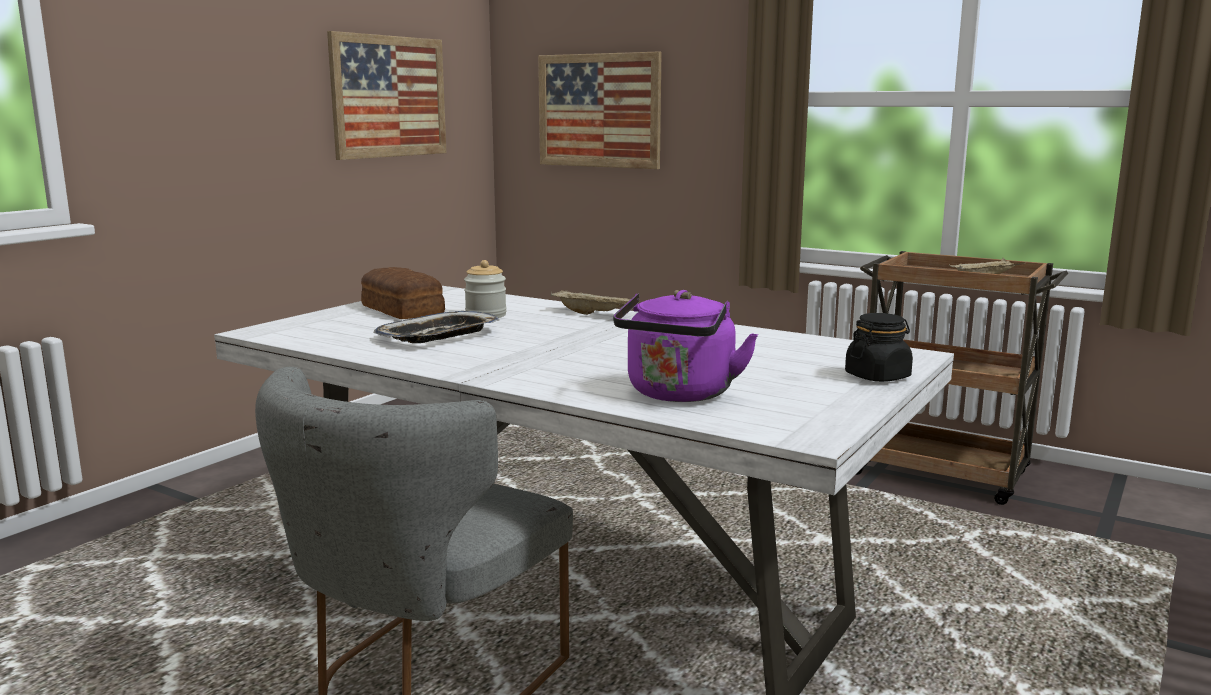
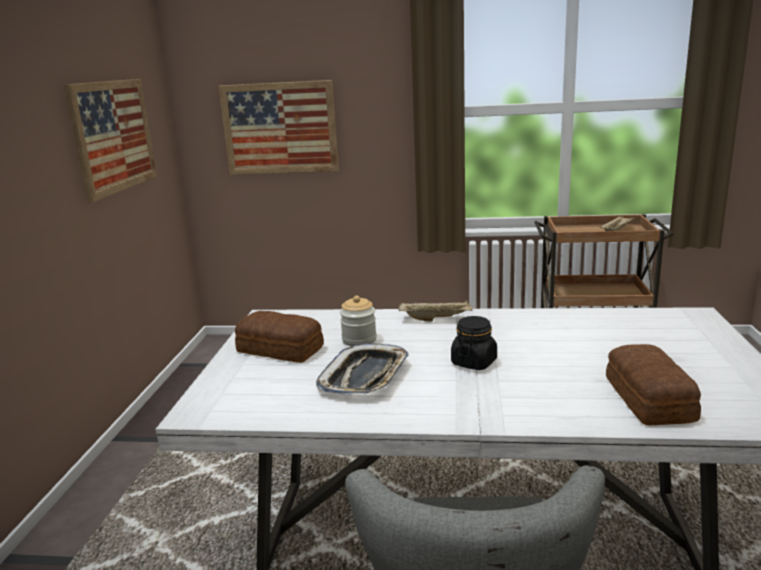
camera: 25 degrees left, 5 degrees up
(679, 394) = (648, 400): purple kettle -> bread
(877, 376) = (719, 343): black jar -> black jar (474, 362)

